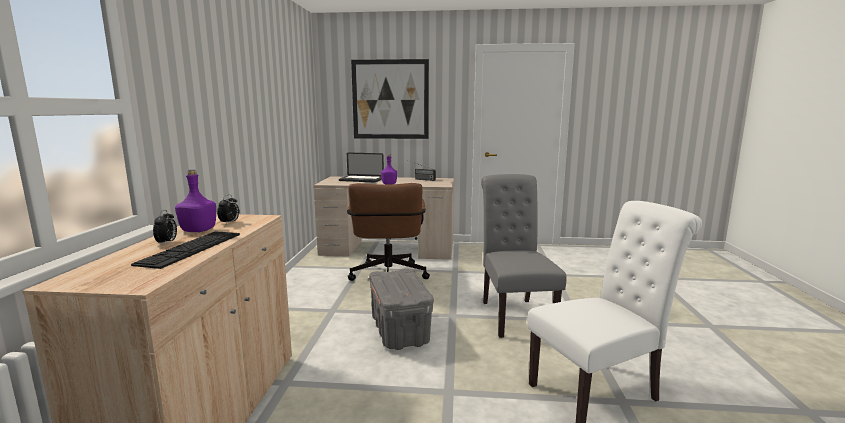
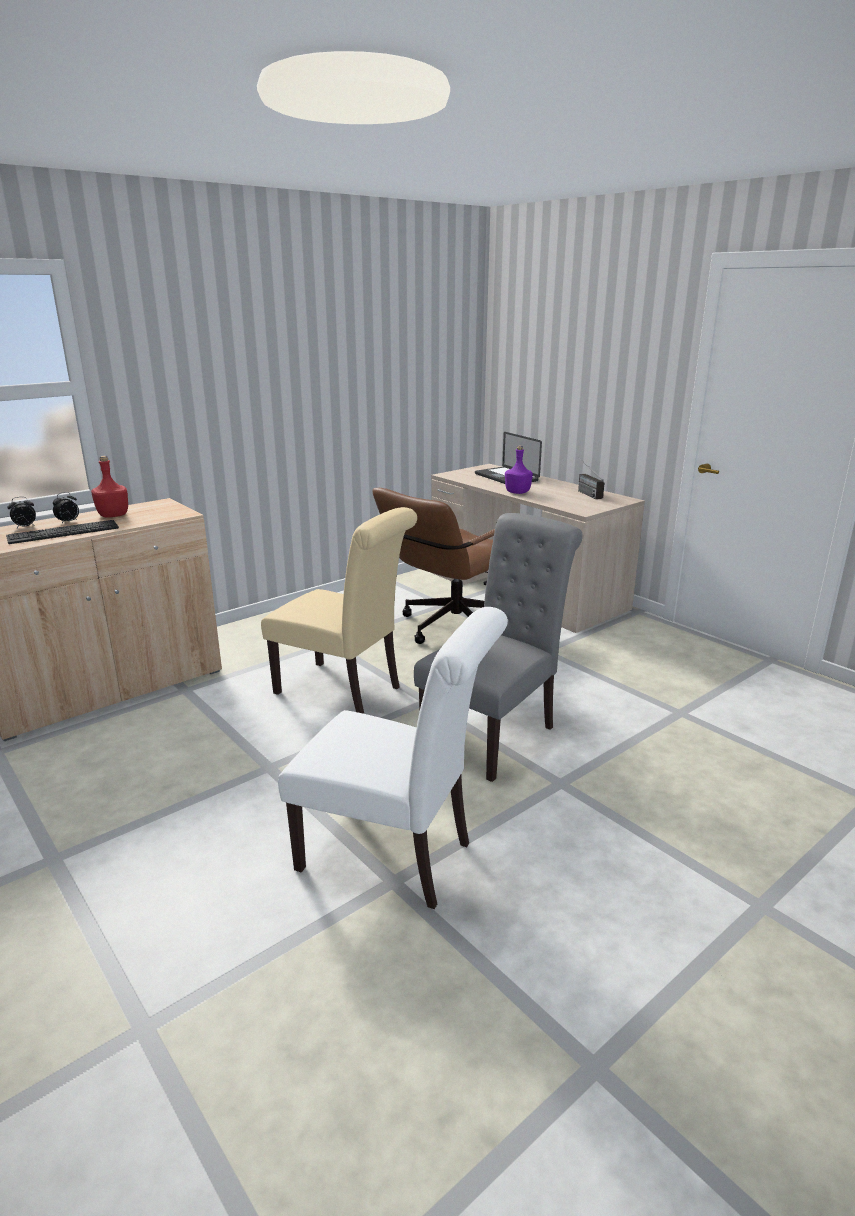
camera: 45 degrees right, 10 degrees up
(198, 230) = (112, 515): purple bottle -> red bottle
(230, 223) = (149, 513): alarm clock -> alarm clock (25, 527)
(390, 99) = (573, 351): picture -> none
(400, 331) = (344, 691): grey storage box -> beige chair

